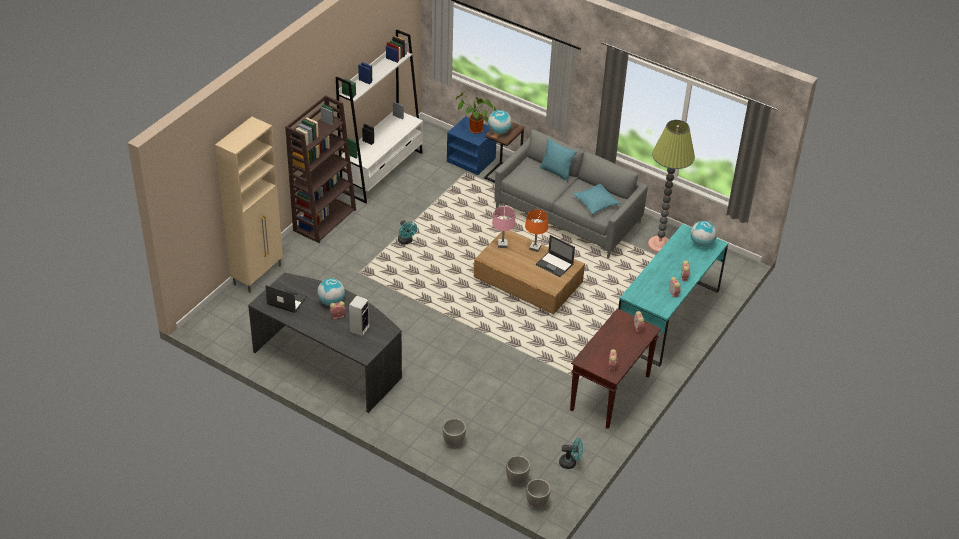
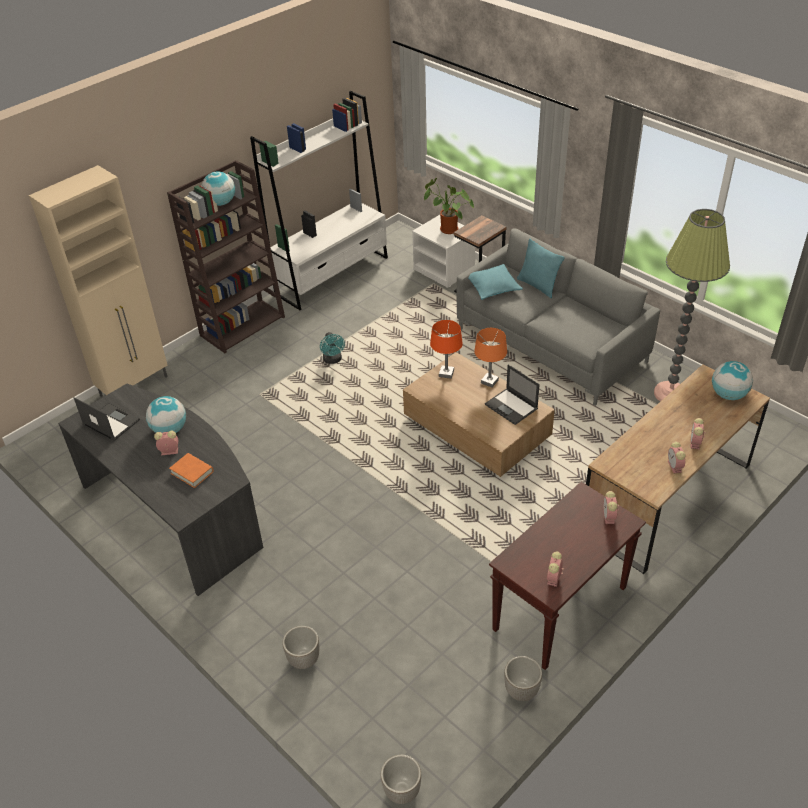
camera: 15 degrees right, 0 degrees up
(359, 328) = (192, 472): speaker -> orange book
(471, 160) = (445, 270): blue nightstand -> white nightstand
(499, 131) = (472, 230): globe -> globe (221, 203)
(502, 244) = (446, 373): pink table lamp -> orange table lamp
(517, 479) = (381, 741): planter -> planter (521, 691)
(570, 462) = (473, 723): turquoise fan -> none
(596, 202) = (584, 328): turquoise pillow -> turquoise pillow (492, 287)
(667, 317) = (666, 497): turquoise desk -> brown desk

